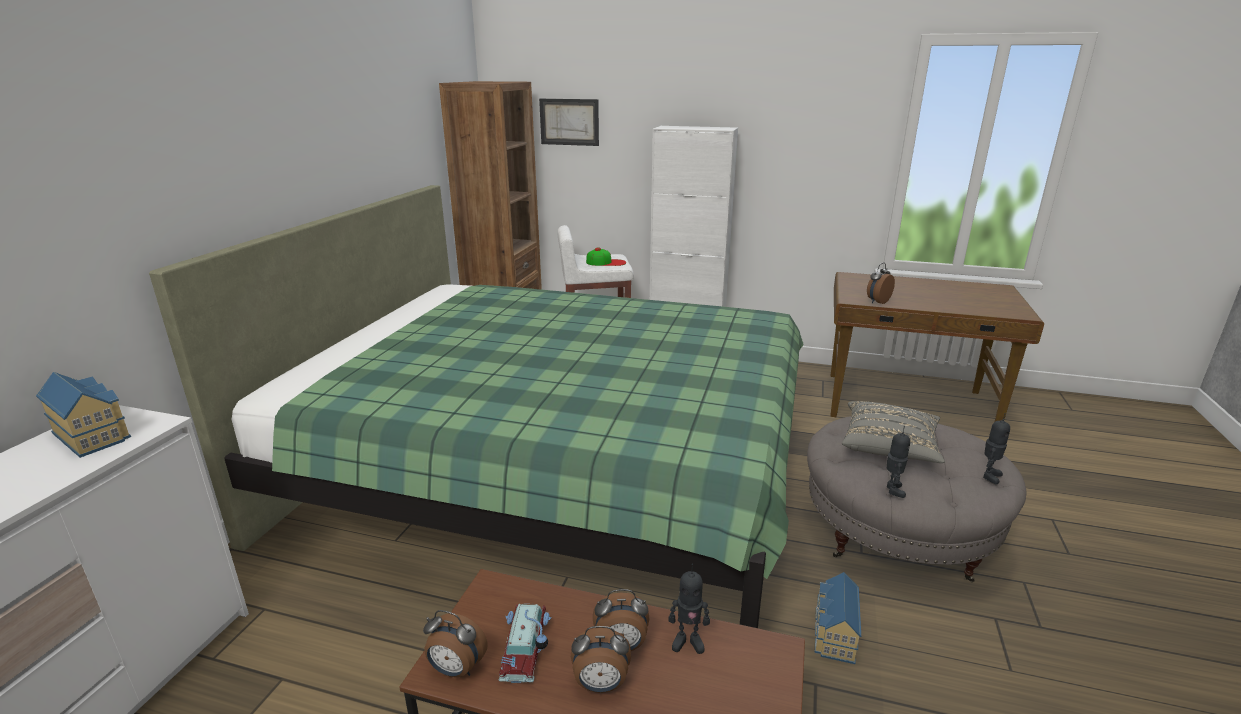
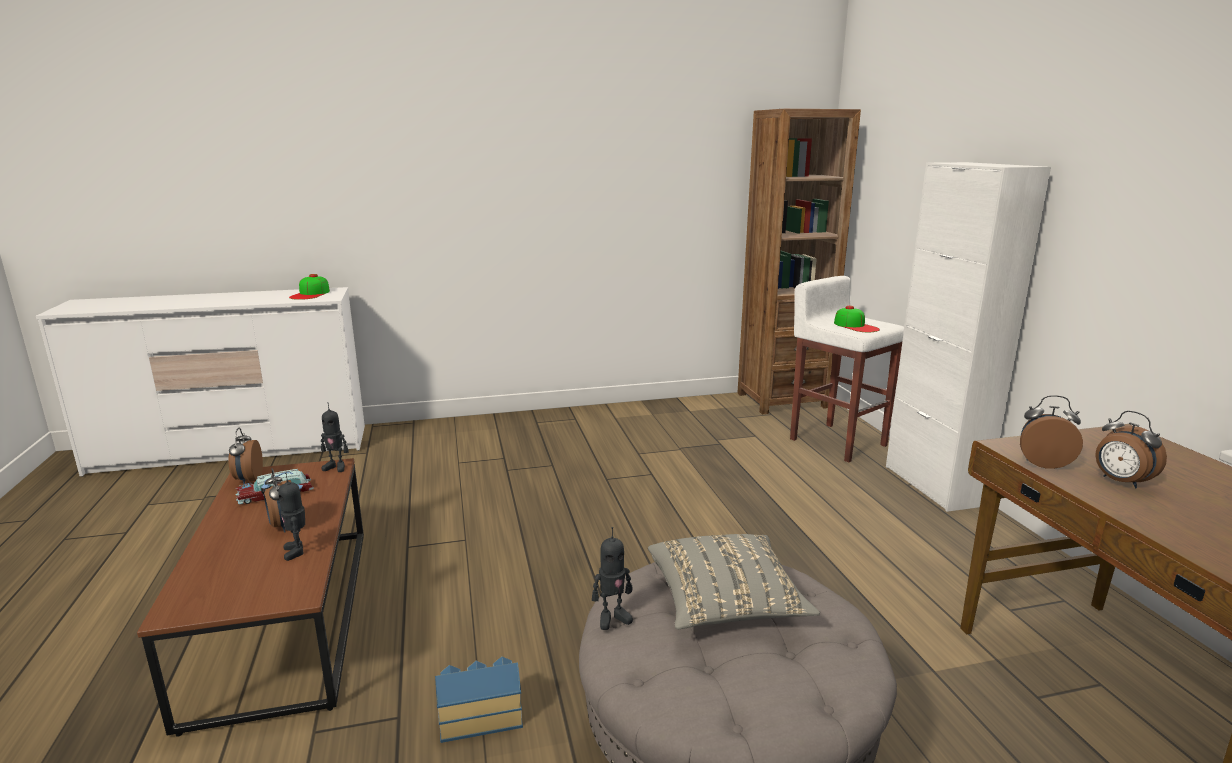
camera: 60 degrees right, 5 degrees down
(93, 434) = (310, 294): toy house -> cap
(555, 472) = (603, 489): green bed -> none
(569, 122) = (893, 157): picture -> none
(600, 685) = (242, 529): alarm clock -> alarm clock (1120, 482)
(989, 476) = (735, 703): toy robot -> toy robot (336, 467)

